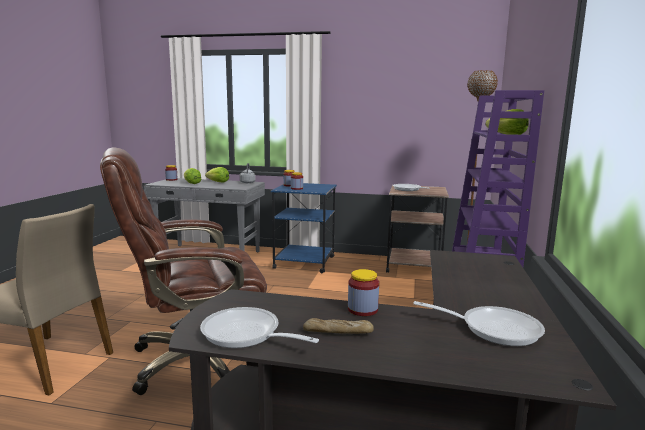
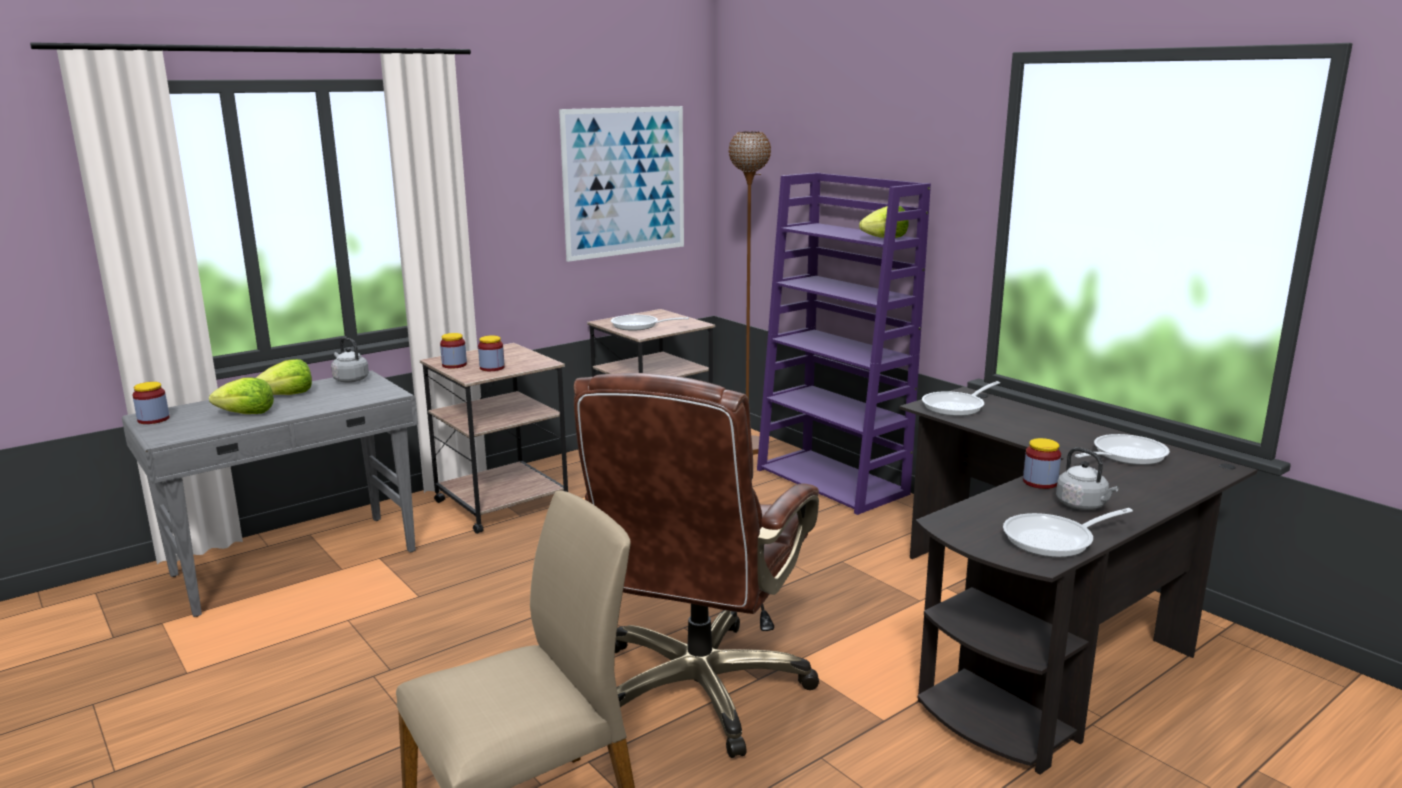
camera: 50 degrees left, 5 degrees up
(305, 263) = (503, 503): blue cart -> brown cart
(338, 332) = (1083, 505): bread -> grey kettle
(427, 107) = (625, 182): none -> picture
(466, 261) = (957, 407): none -> frying pan

